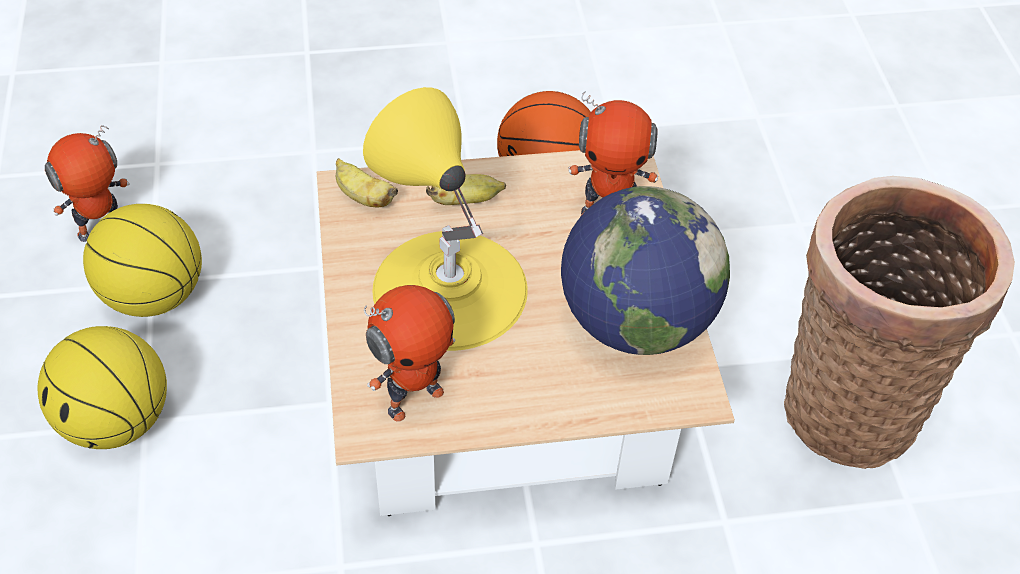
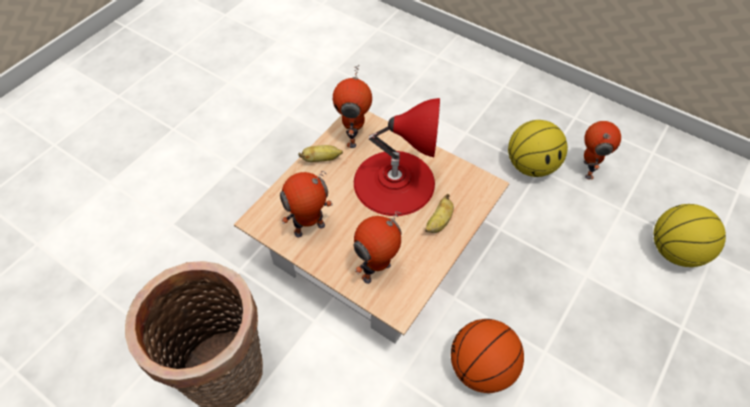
camera: 135 degrees right, 5 degrees up
(116, 422) = (473, 125): basketball -> basketball (674, 251)
(363, 197) = (476, 188): banana -> banana (321, 159)
(449, 288) = (394, 182): yellow table lamp -> red table lamp
(635, 322) = (310, 230): globe -> toy robot

